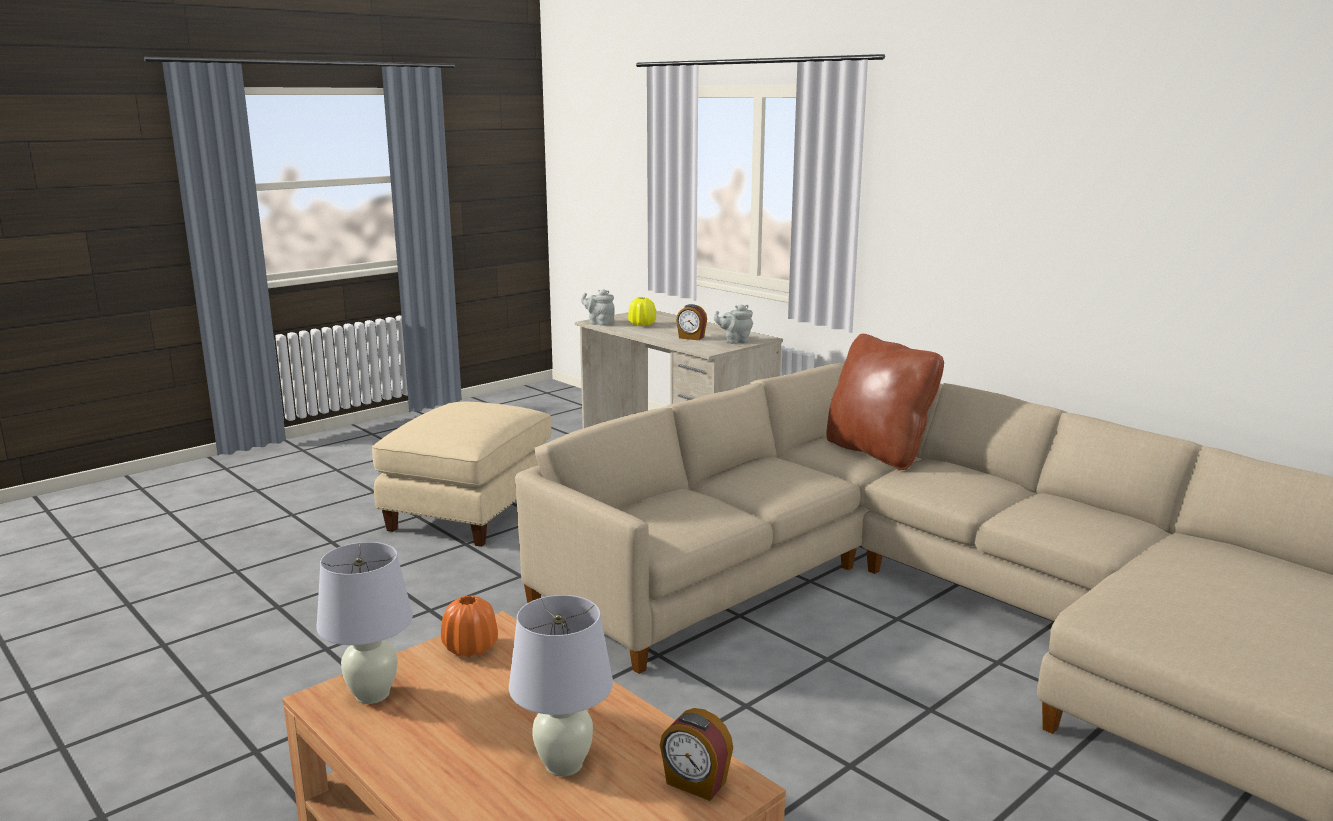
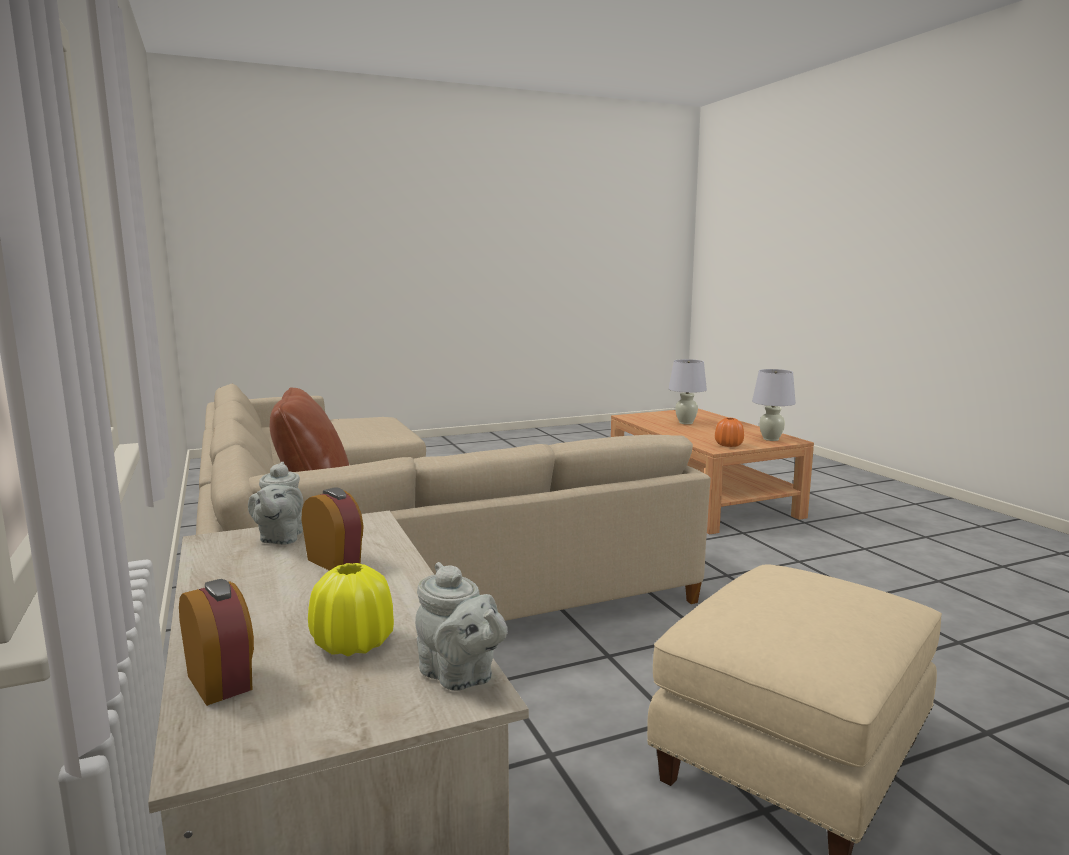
camera: 160 degrees left, 5 degrees down
(695, 784) = (640, 417): alarm clock -> alarm clock (221, 682)
(735, 341) = (280, 538): grey teapot -> grey teapot turned 75 degrees clockwise

